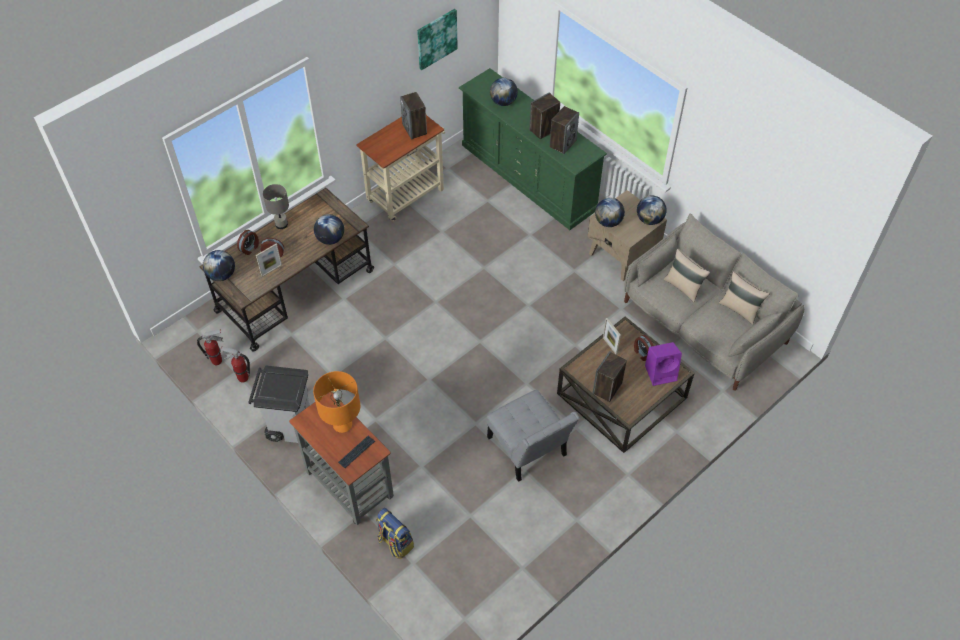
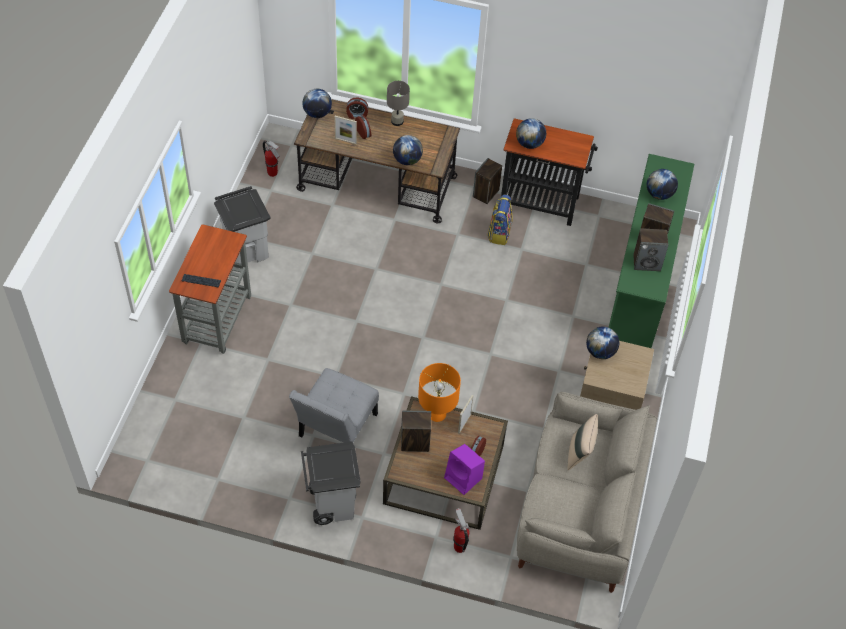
camera: 55 degrees right, 0 degrees up
(242, 378) = (268, 198): fire extinguisher -> fire extinguisher (459, 547)
(342, 425) = (219, 259): orange table lamp -> orange table lamp (437, 415)
(395, 543) = (185, 378): backpack -> backpack (499, 233)
(406, 195) = (541, 203): beige cart -> black cart
(415, 129) = (566, 148): speaker -> speaker (486, 194)
(436, 38) = (640, 90): picture -> none
(600, 490) = (331, 503): none -> grey trash can
(649, 219) = (631, 384): globe -> globe (529, 143)
(739, 309) = (590, 513): beige pillow -> none

